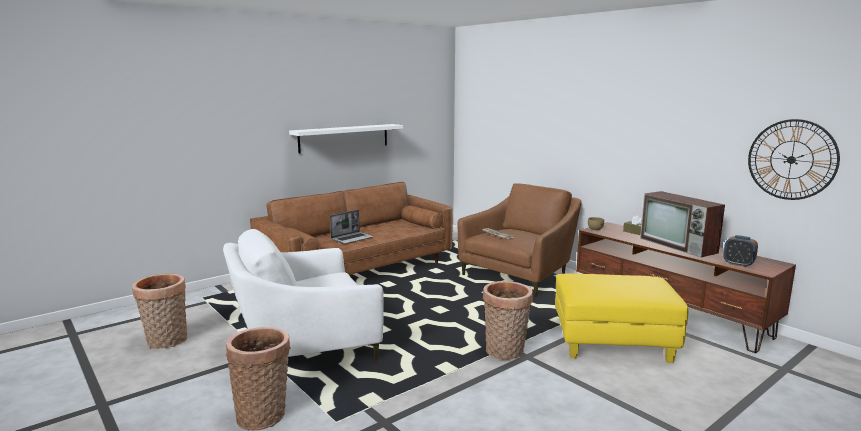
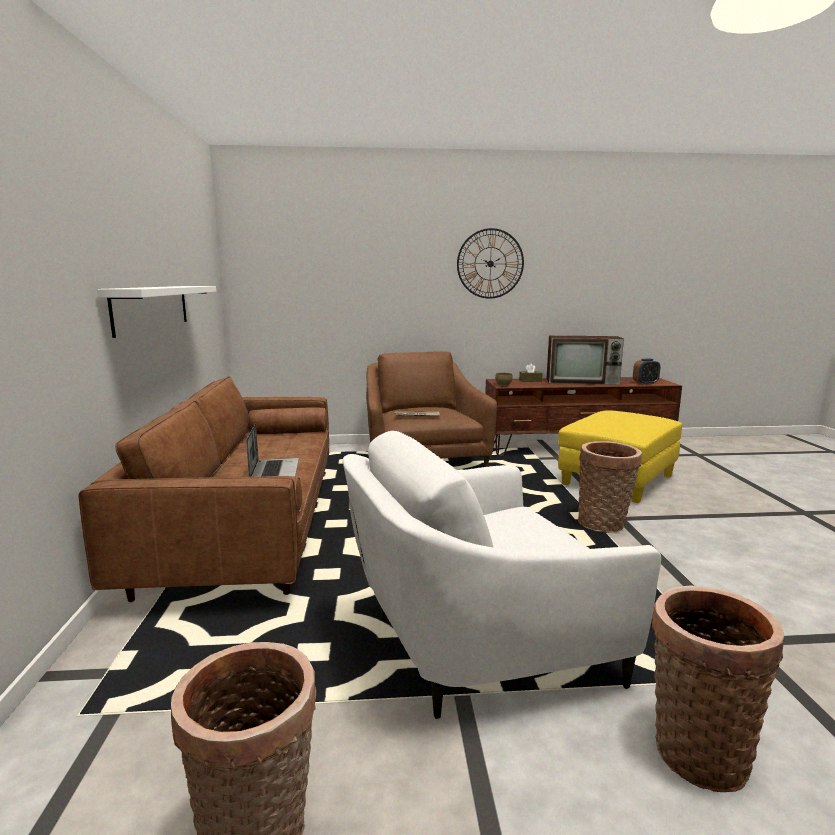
camera: 55 degrees left, 0 degrees up
(305, 347) = (478, 644): white armchair -> white armchair turned 60 degrees clockwise
(791, 159) = (646, 293): wall clock -> wall clock (490, 263)

